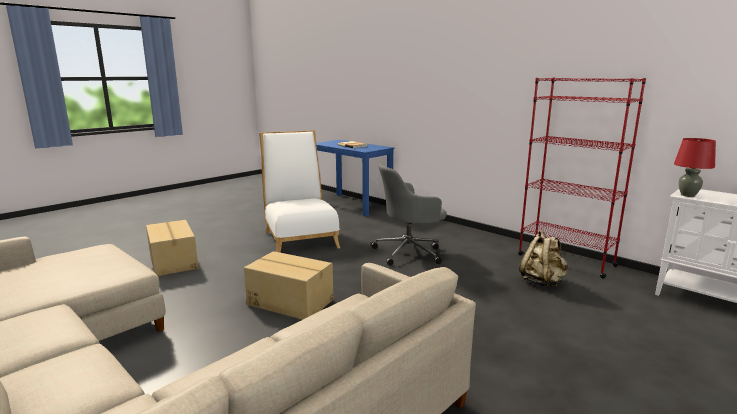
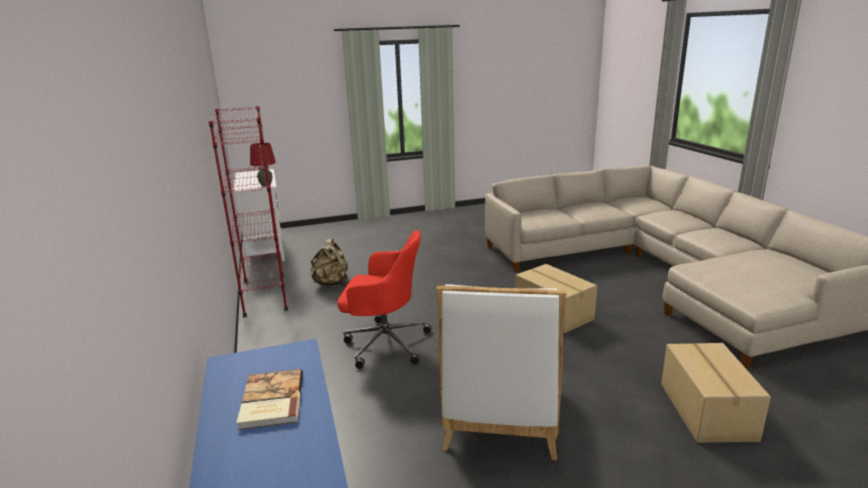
camera: 150 degrees left, 5 degrees up
(409, 252) = (384, 343): grey office chair -> red office chair

